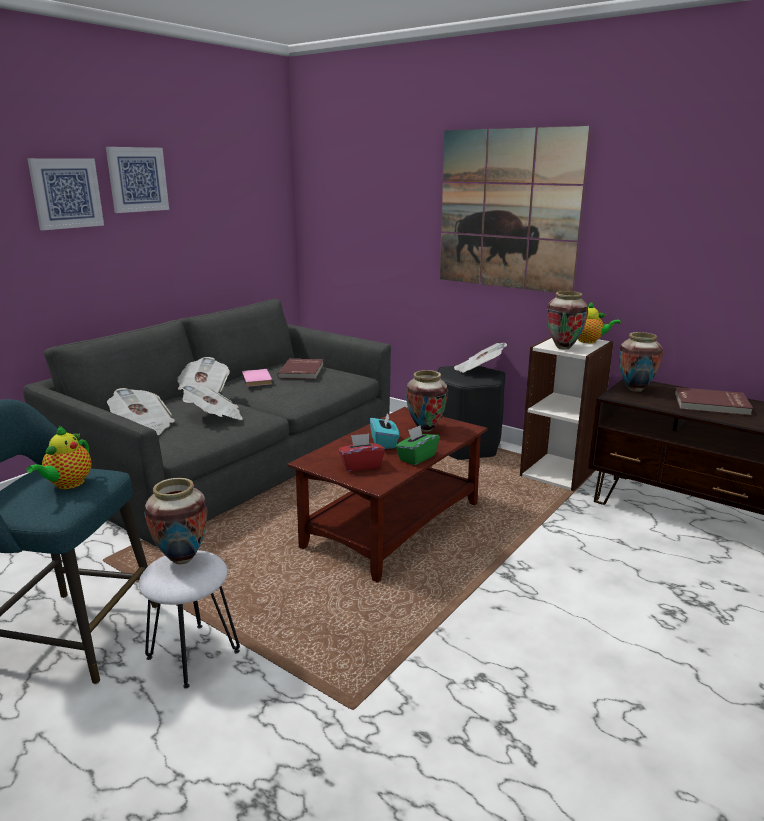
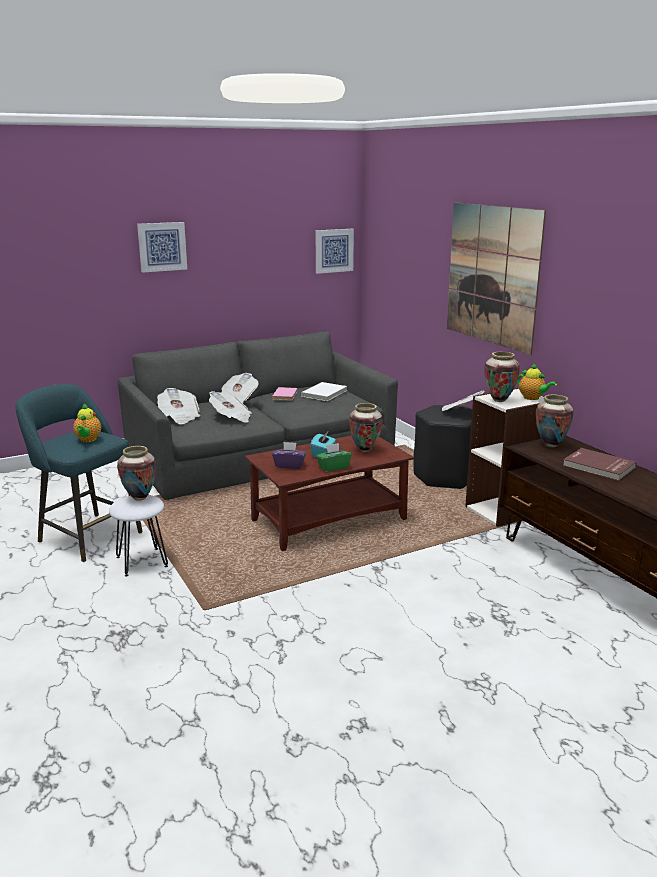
camera: 25 degrees right, 0 degrees up
(67, 484) = (88, 440): teapot -> teapot turned 45 degrees counterclockwise
(137, 179) = (217, 235): picture -> picture (334, 250)
(302, 371) = (325, 393): red book -> white book
(361, 466) = (289, 465): red tissue box -> purple tissue box

